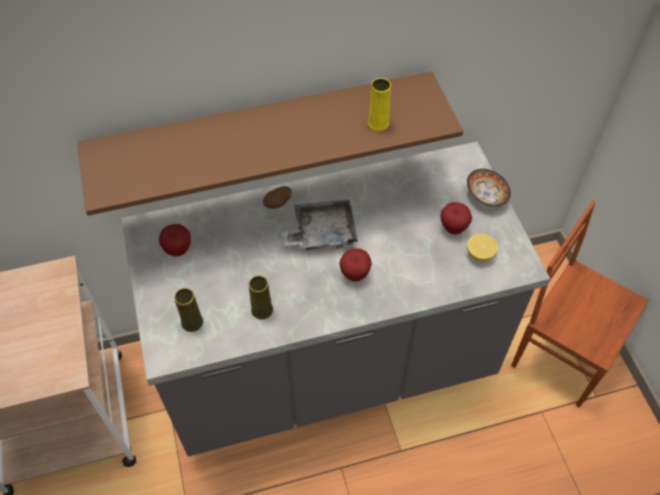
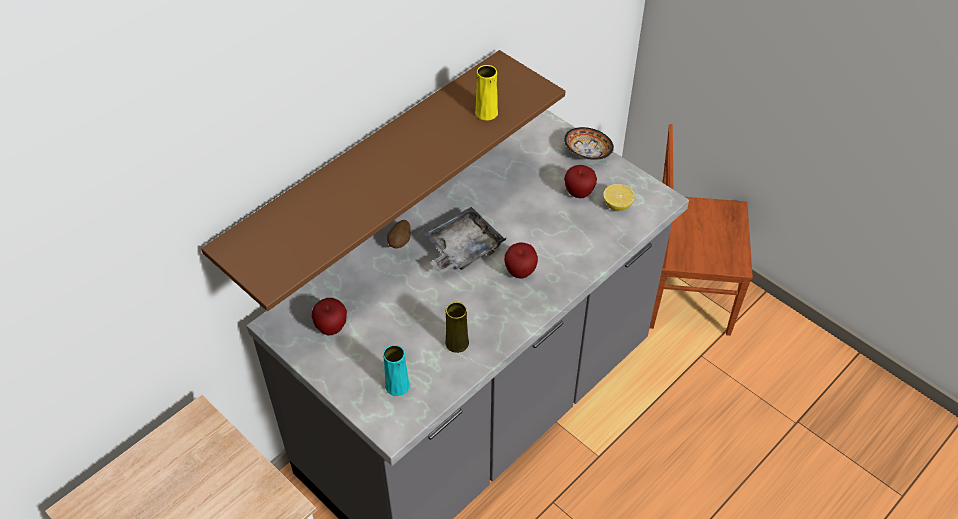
camera: 30 degrees left, 5 degrees down
(192, 322) = (397, 386): yellow vase -> turquoise vase

